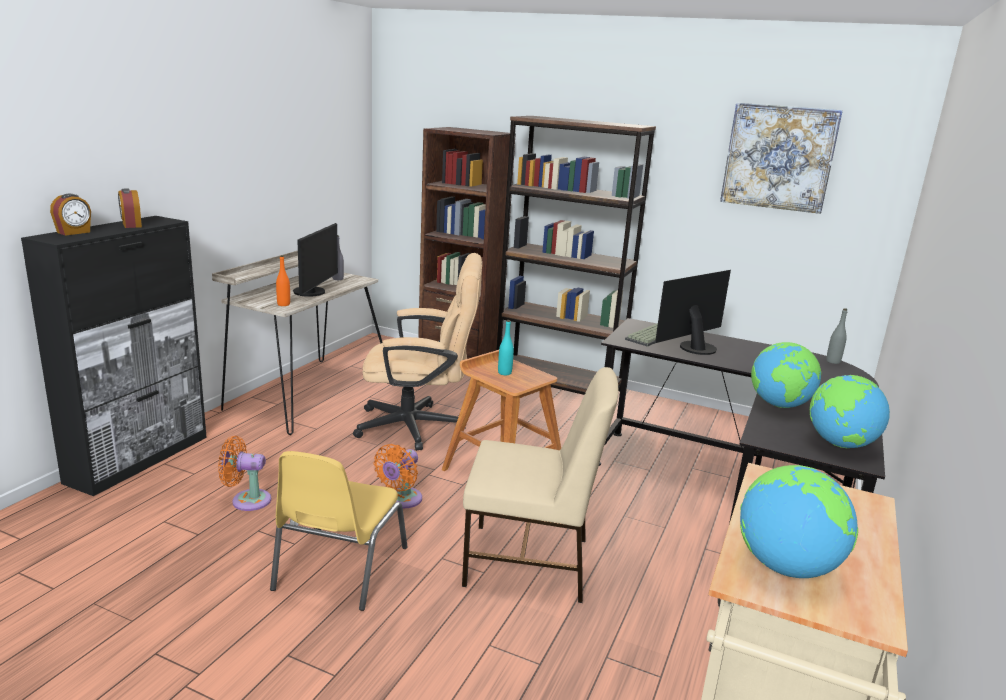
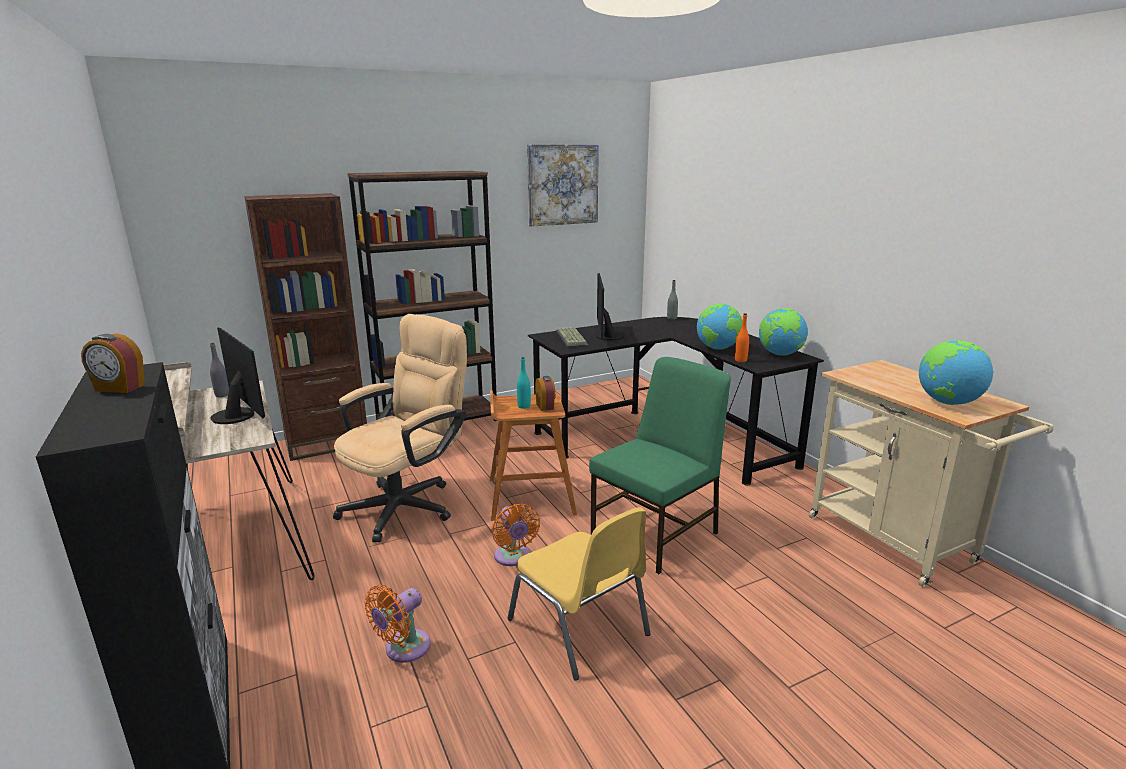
camera: 50 degrees left, 0 degrees up
(74, 232) = (87, 421): alarm clock -> alarm clock (545, 406)
(283, 304) = (246, 436): orange bottle -> orange bottle (740, 360)
(530, 563) = (657, 534): beige chair -> green chair

